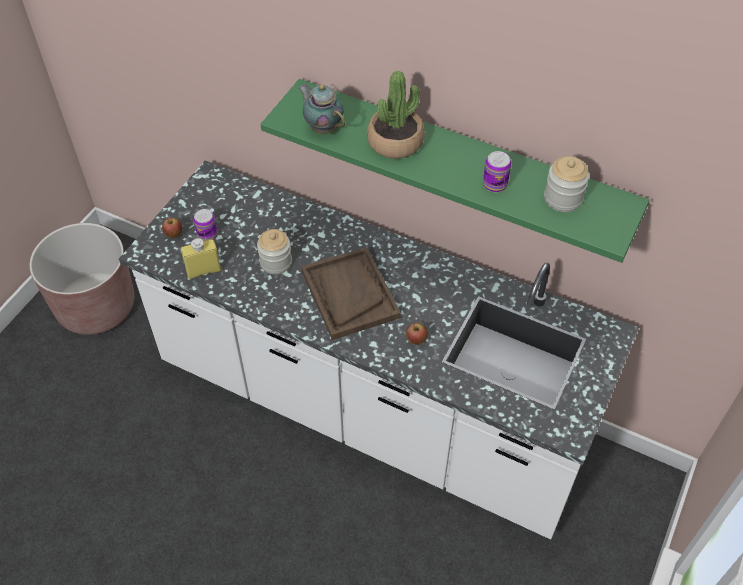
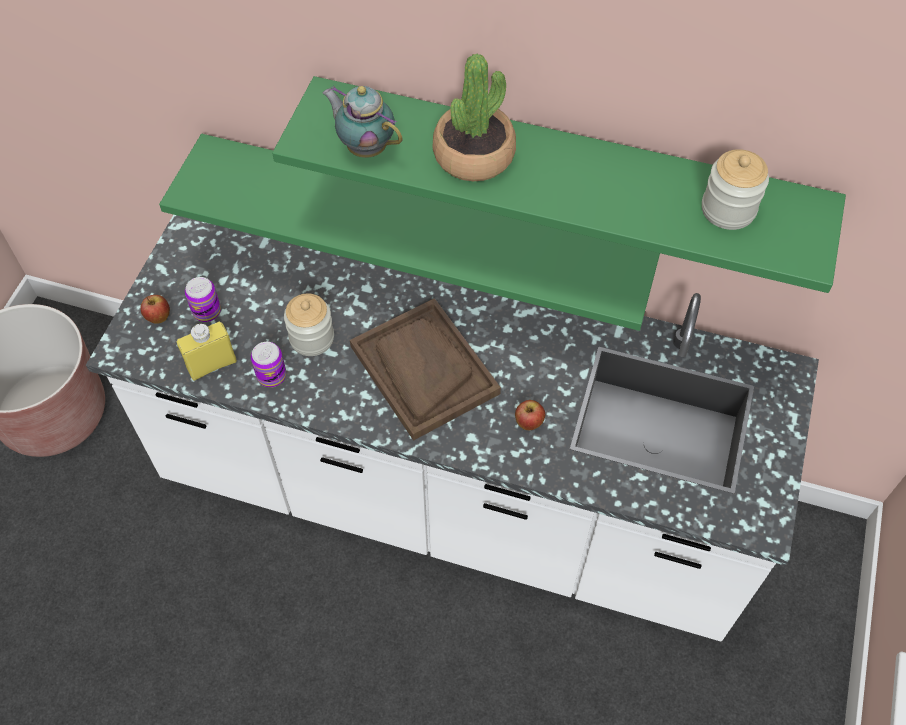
camera: 10 degrees left, 5 degrees up
(368, 186) = (424, 213): none -> green shelf
(495, 184) = (629, 201): can -> can (271, 376)

